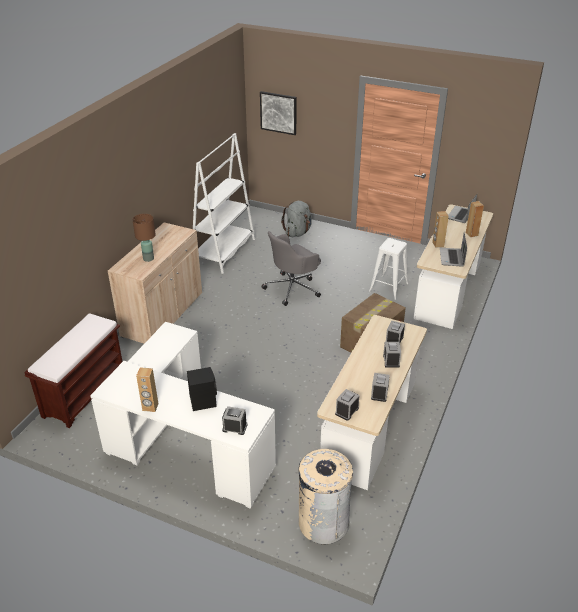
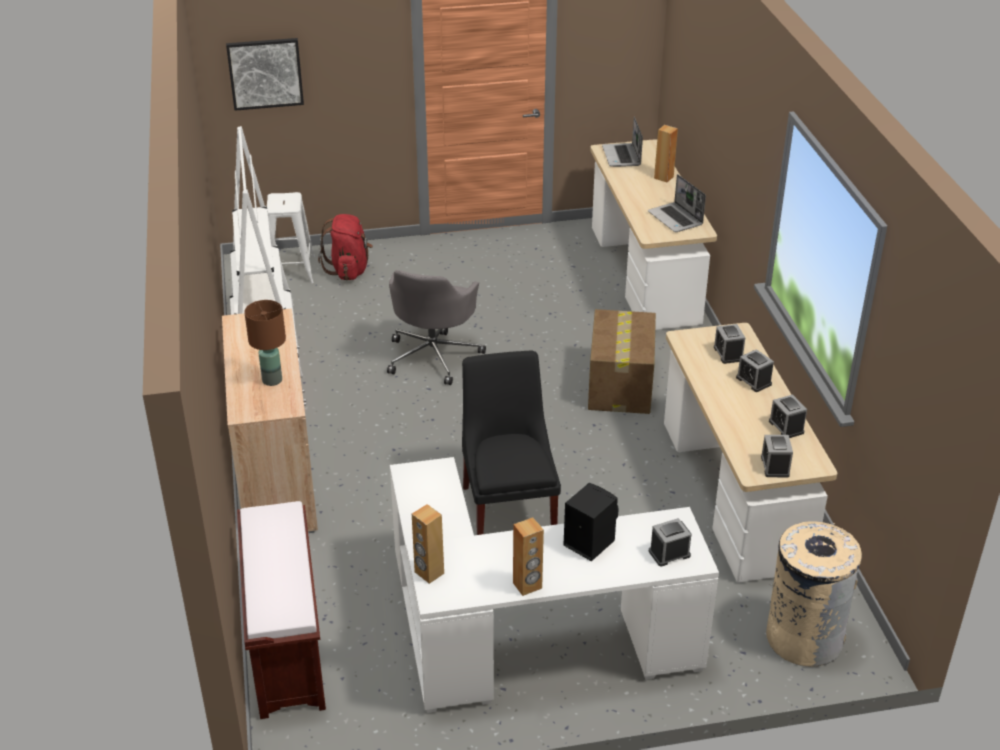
camera: 35 degrees left, 0 degrees up
(248, 377) = (509, 507): none -> black chair
(297, 232) = (349, 270): grey backpack -> red backpack
(388, 287) = (564, 301): white stool -> white stool (291, 270)
(437, 244) = (638, 207): brown speaker -> brown speaker (429, 573)

